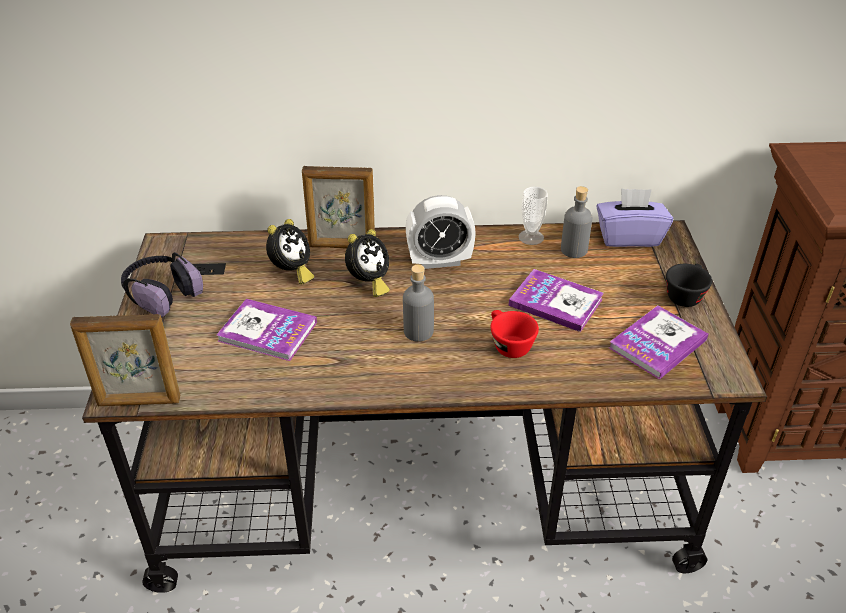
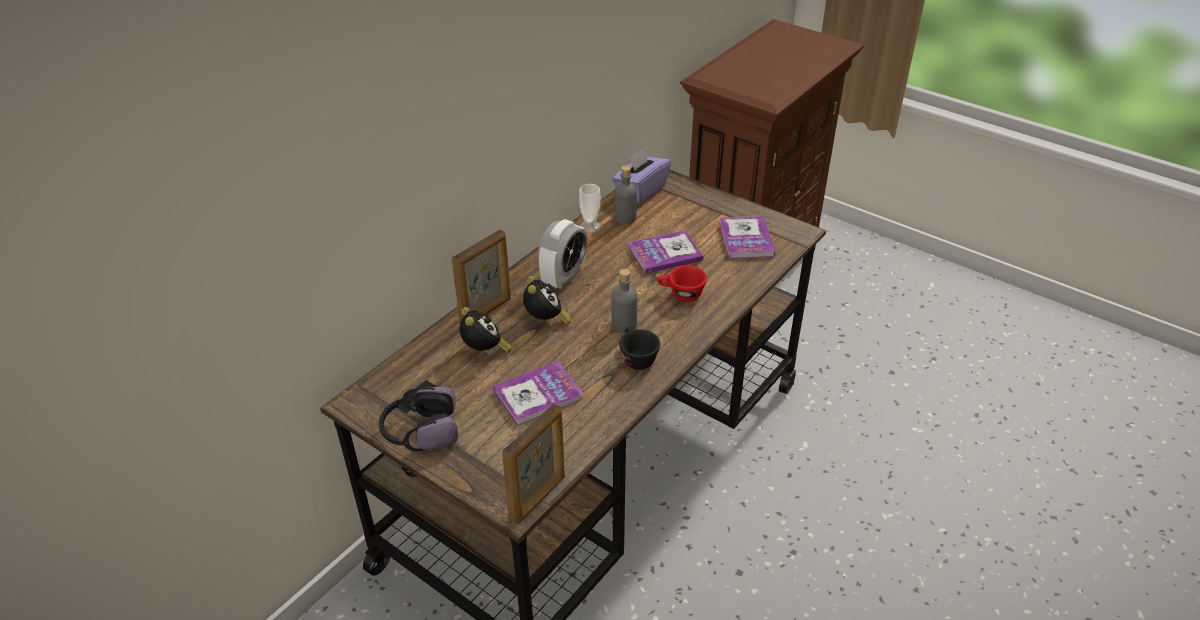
camera: 50 degrees left, 0 degrees up
(685, 295) = (717, 204): black cup -> black cup (636, 357)

